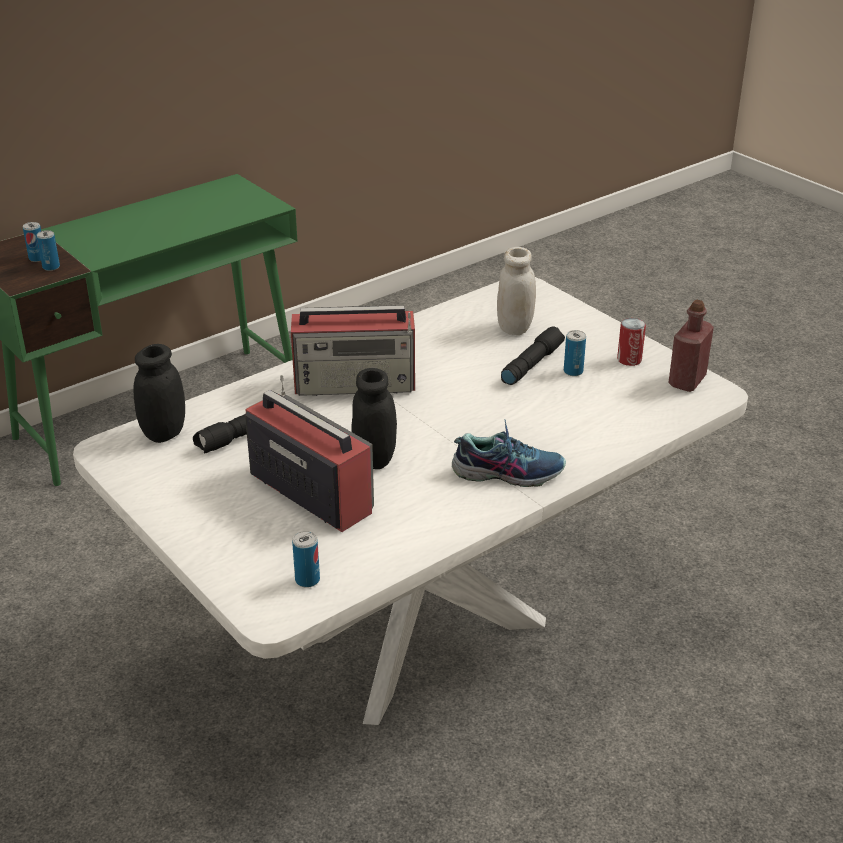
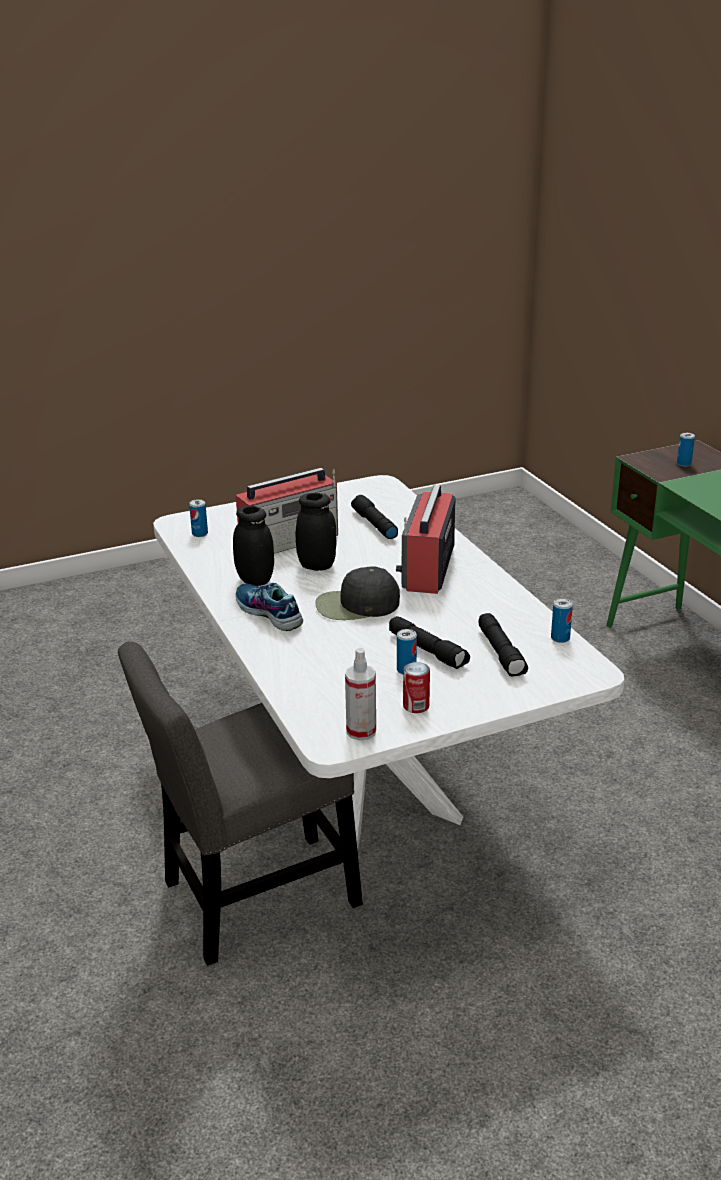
camera: 105 degrees right, 5 degrees down
(51, 267) = (666, 468): can -> can (560, 638)
(164, 433) = (390, 500): black jar -> black jar (255, 580)
(460, 417) = (356, 605): none -> black cap
(508, 472) = (268, 614): shoe -> shoe turned 120 degrees clockwise
(515, 328) = (502, 653): white jar -> black flashlight
(639, 680) = (251, 898): none -> grey chair
(687, 381) = (361, 731): red bottle -> spray bottle

